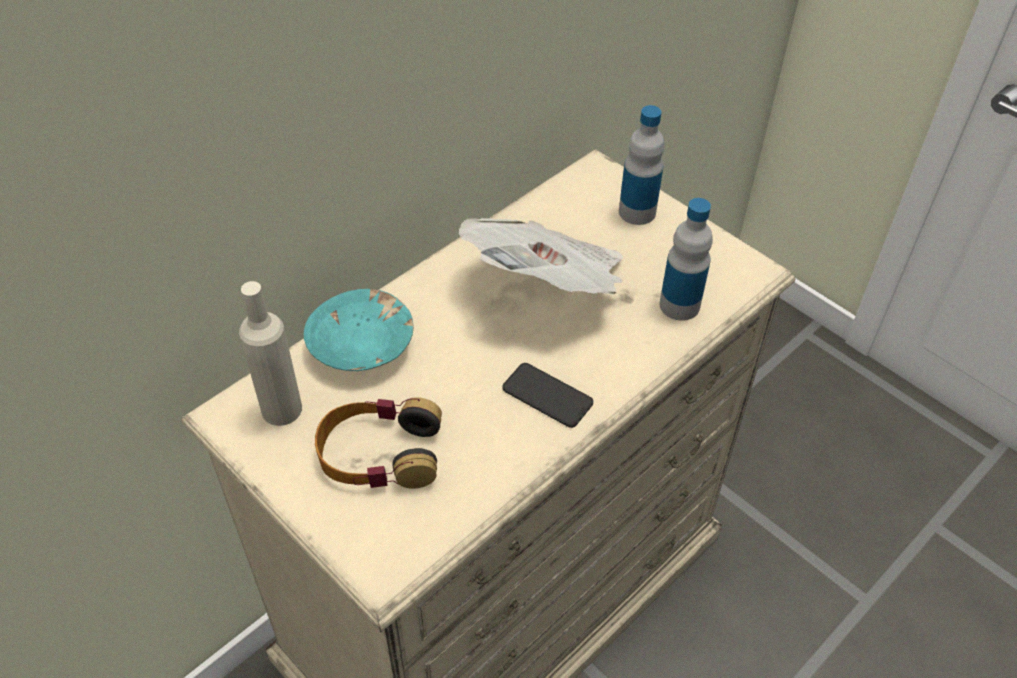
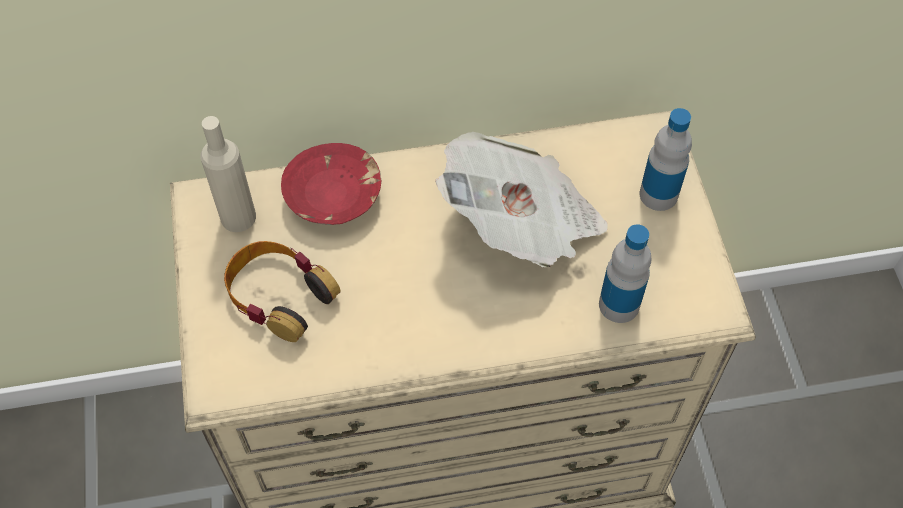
camera: 35 degrees right, 10 degrees up
(362, 346) = (334, 196): turquoise bowl -> red bowl
(547, 395) = (441, 322): phone -> none

